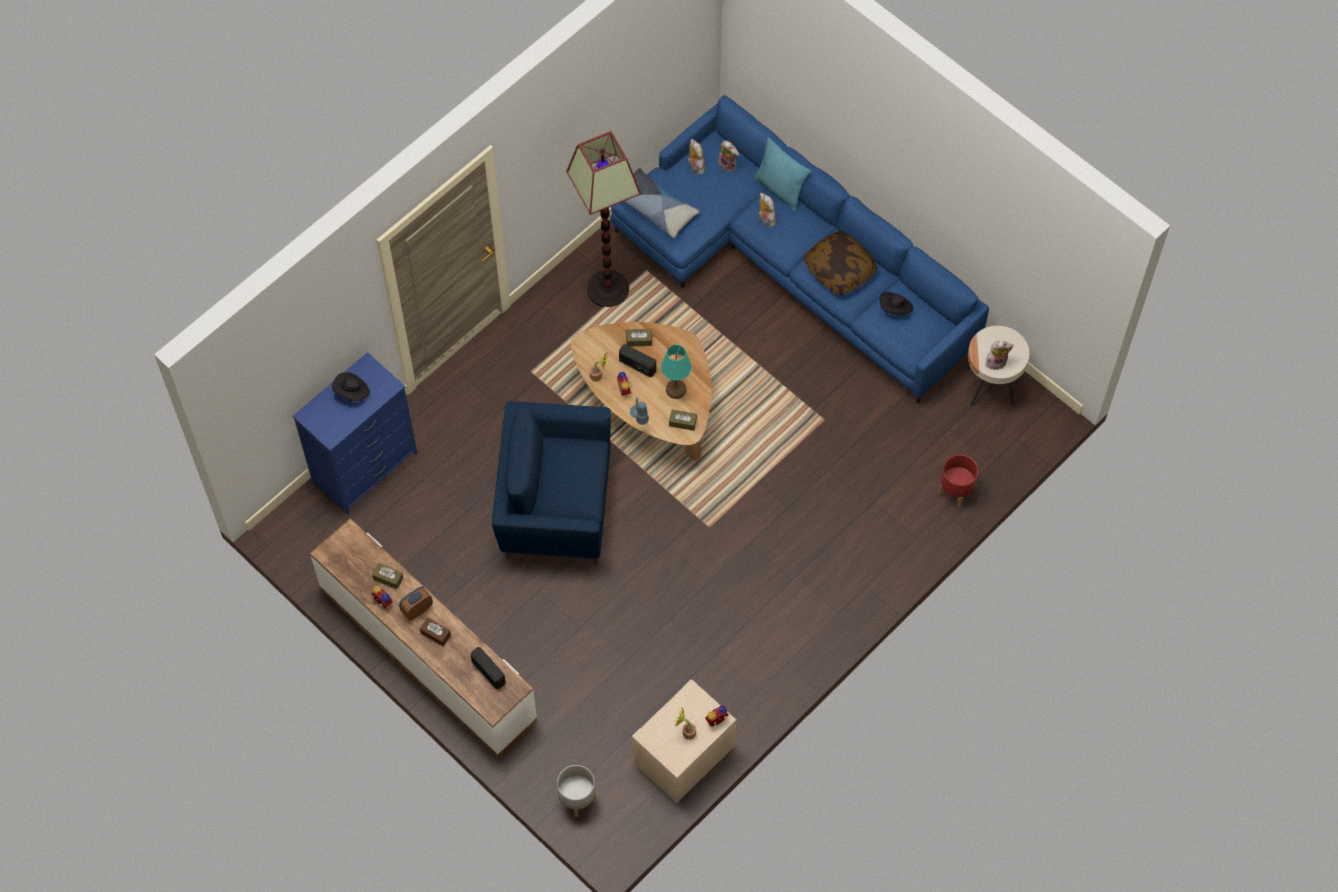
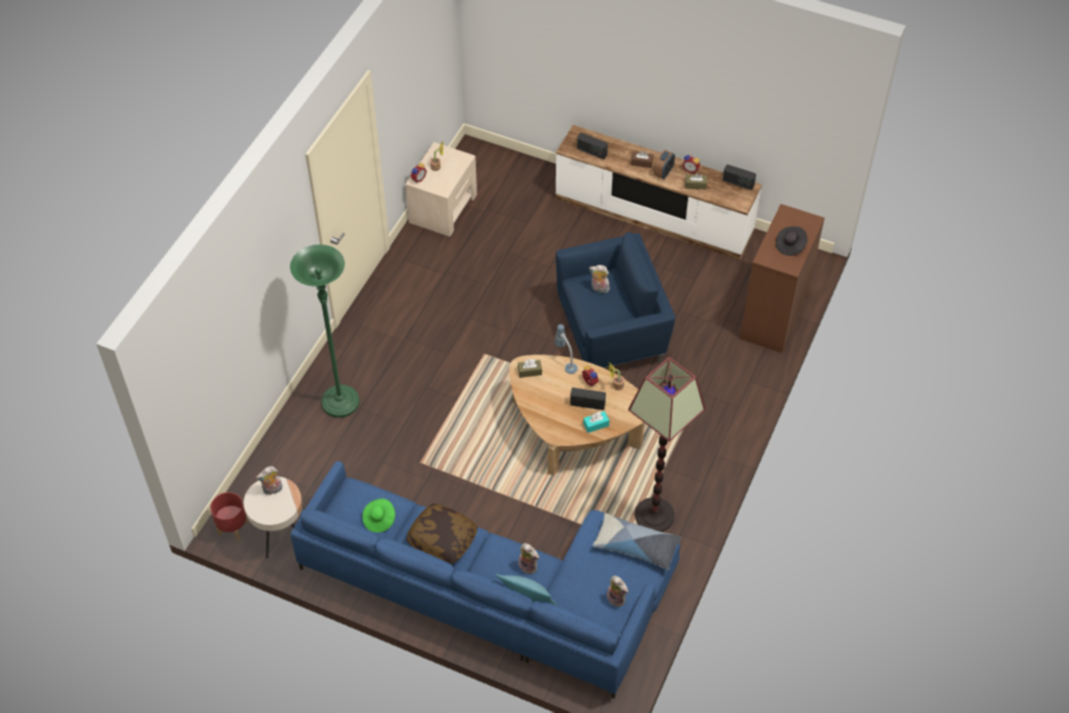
camera: 160 degrees right, 10 degrees down
(336, 564) = (738, 183): none -> radio
(365, 467) = (773, 317): blue dresser -> brown dresser
(577, 799) = (506, 165): grey planter -> none
(639, 340) = (596, 424): brown tissue box -> turquoise tissue box
(675, 390) = (547, 394): turquoise table lamp -> none
(728, 165) = (586, 610): plush toy -> plush toy (599, 289)
(889, 518) = (340, 403): none -> green floor lamp
(895, 308) = (379, 519): black hat -> green hat
(956, 491) = (290, 439): red planter -> red planter (232, 528)

